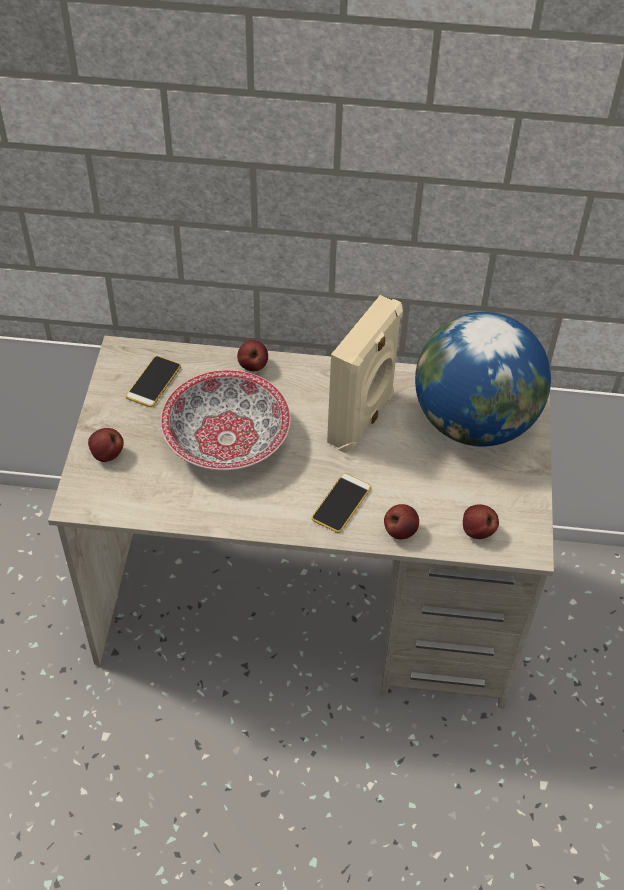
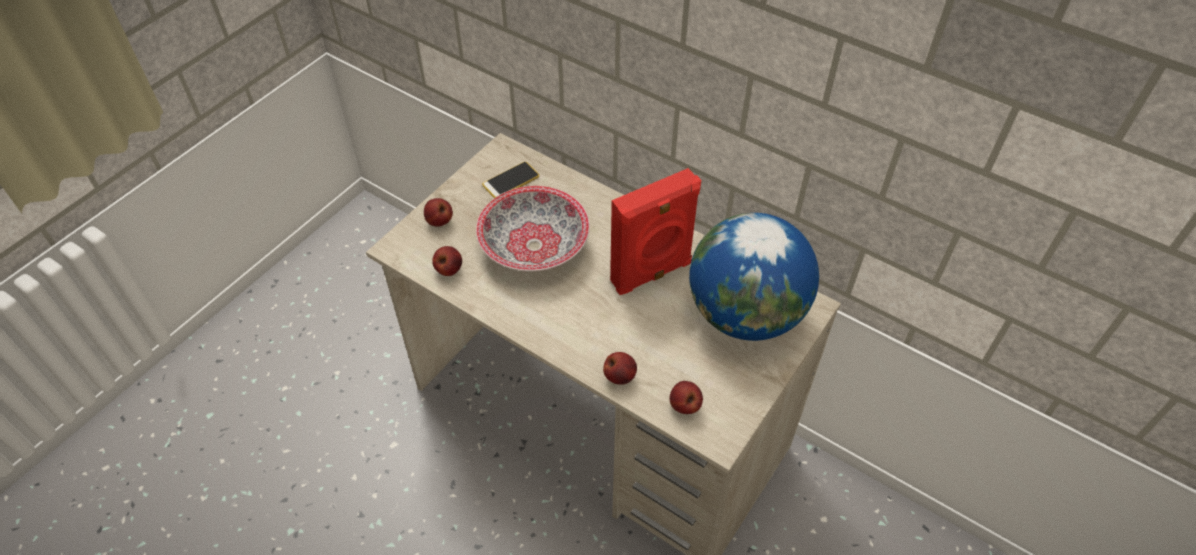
camera: 30 degrees right, 0 degrees up
(253, 366) = (594, 197): apple -> apple (448, 270)
(341, 503) = (588, 333): phone -> none
(362, 419) = (652, 274): beige speaker -> red speaker

